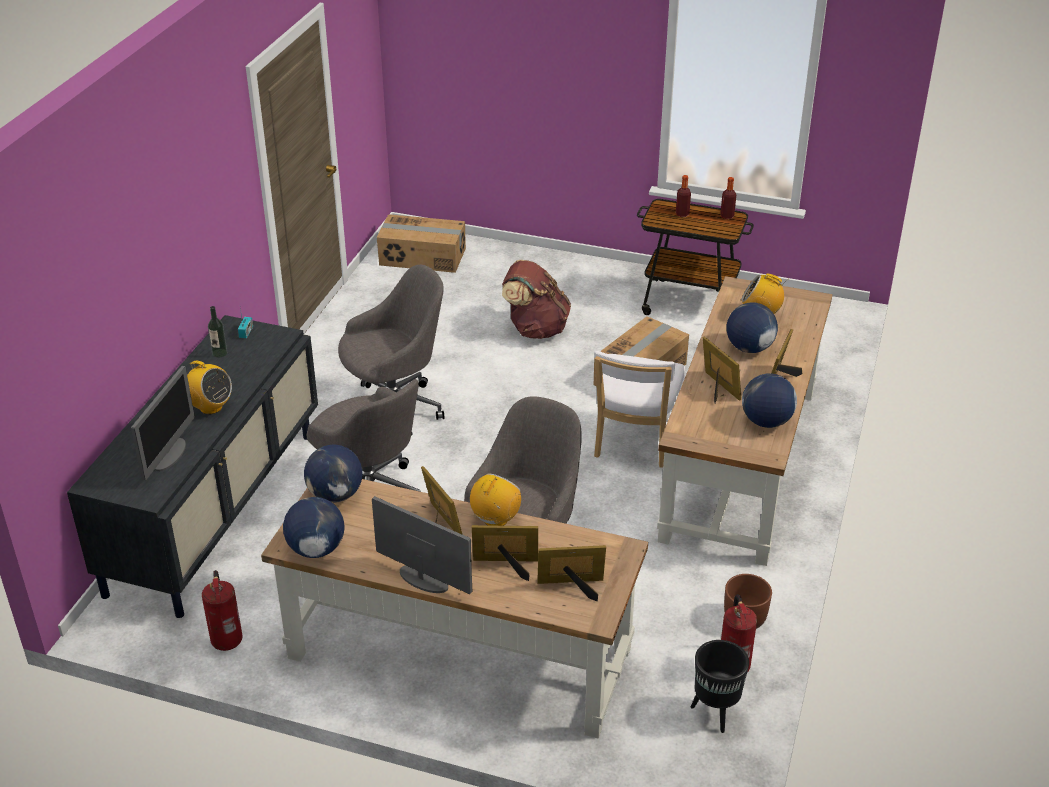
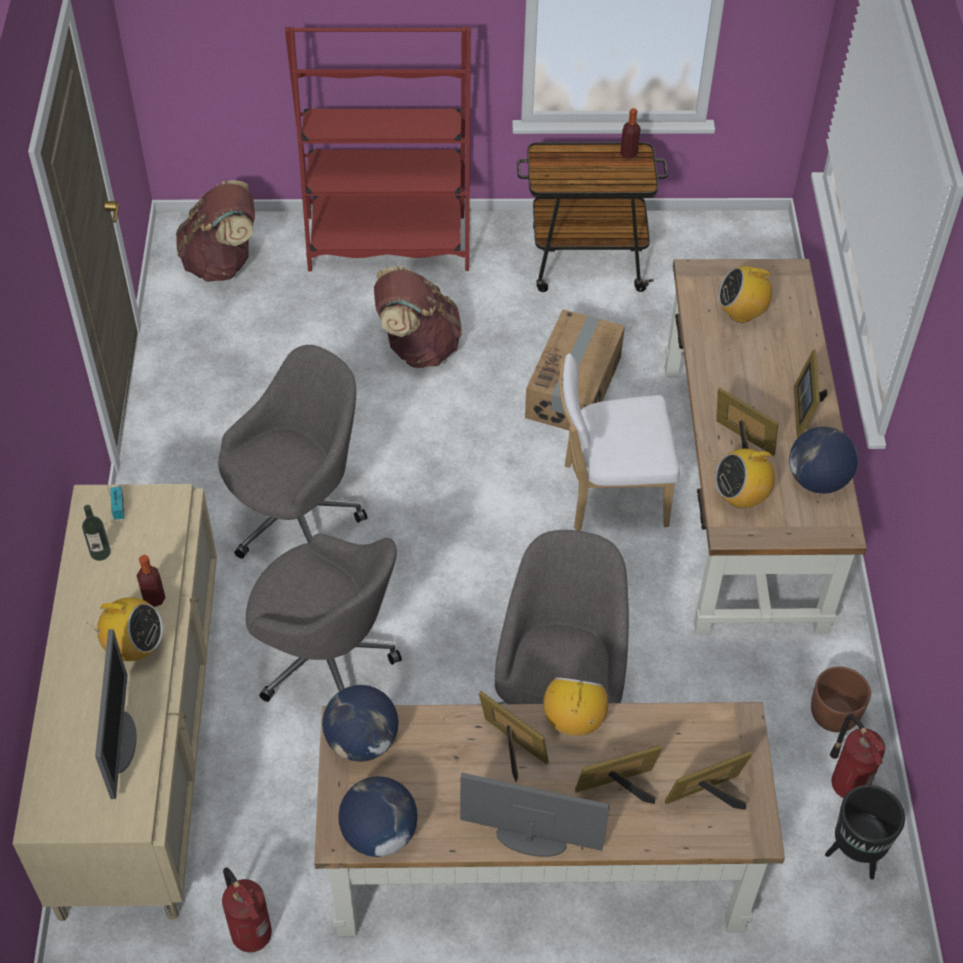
camera: 20 degrees left, 15 degrees up
(217, 512) = (144, 743): black cabinet -> beige cabinet
(422, 257) = (222, 263): cardboard box -> brown backpack
(546, 267) = (387, 243): none -> red bookcase
(634, 443) = (609, 494): white chair -> white chair turned 90 degrees clockwise
(682, 214) = (573, 163): bottle -> bottle (154, 599)
(699, 419) = (741, 497): none -> radio
(749, 348) = (750, 370): globe -> none

